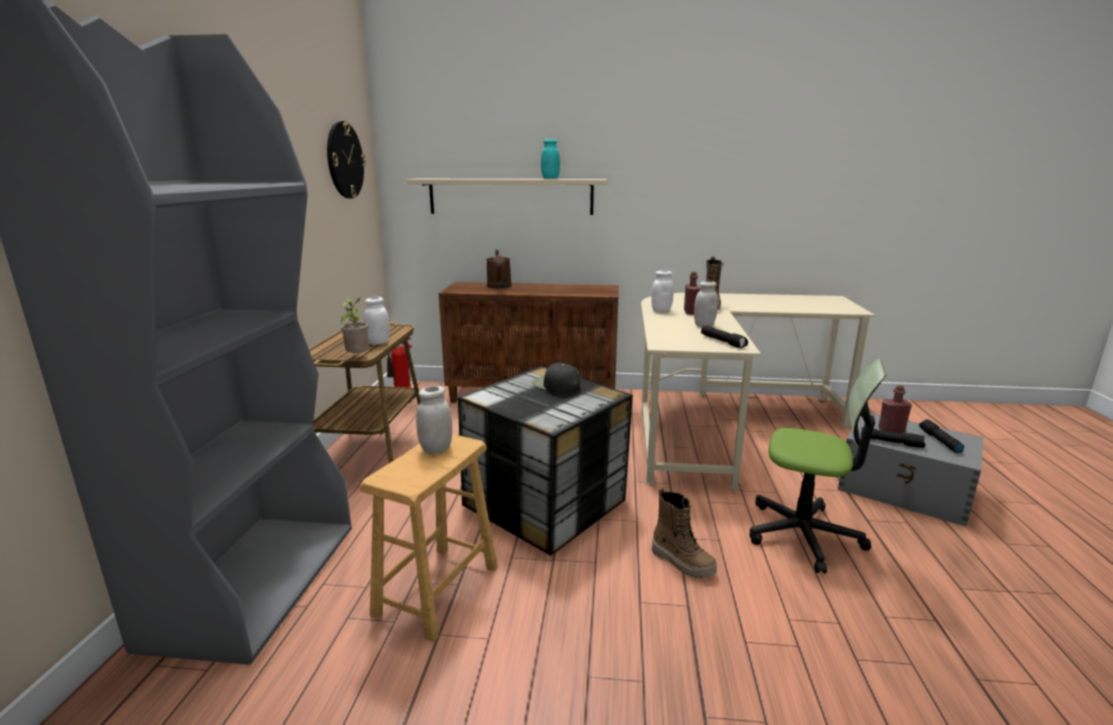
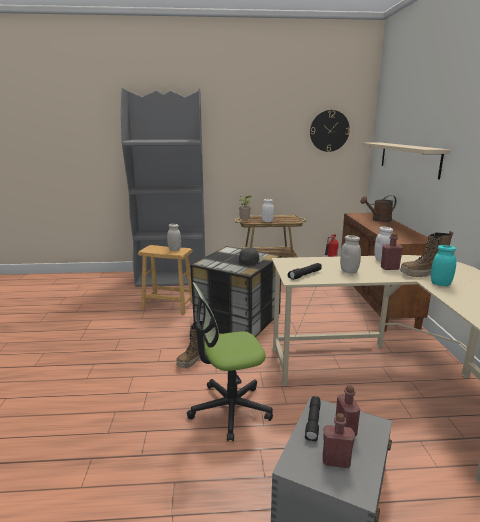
camera: 80 degrees right, 0 degrees up
(550, 178) = (417, 146): turquoise jar -> turquoise jar (440, 284)
(803, 534) = (230, 409): office chair -> office chair turned 60 degrees clockwise
(939, 441) = (336, 461): black flashlight -> red bottle

